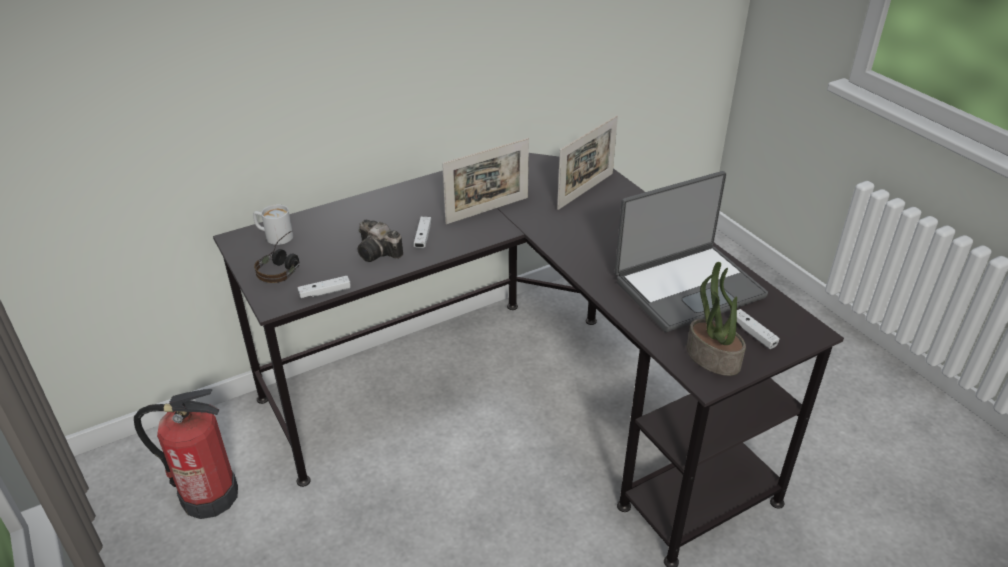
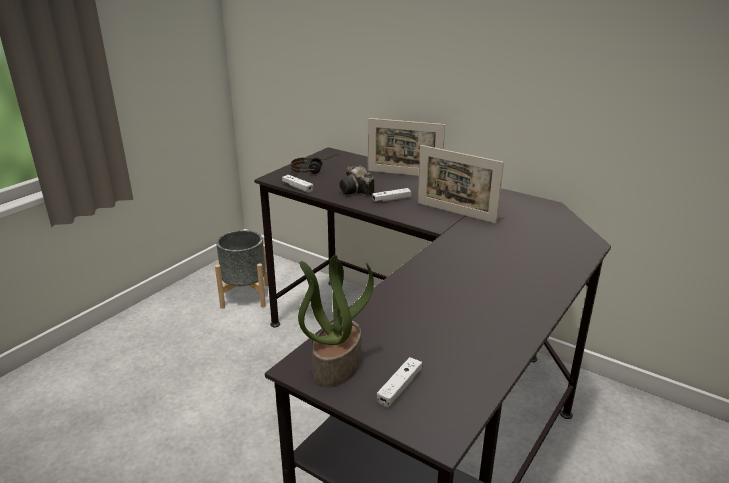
camera: 65 degrees right, 10 degrees down
(208, 495) = (245, 295): fire extinguisher -> grey planter
(274, 236) = (343, 160): white mug -> none
(379, 253) = (357, 191): camera -> camera turned 45 degrees counterclockwise
(585, 191) = (544, 245): picture frame -> picture frame (404, 174)
(687, 287) = (444, 330): laptop -> none

